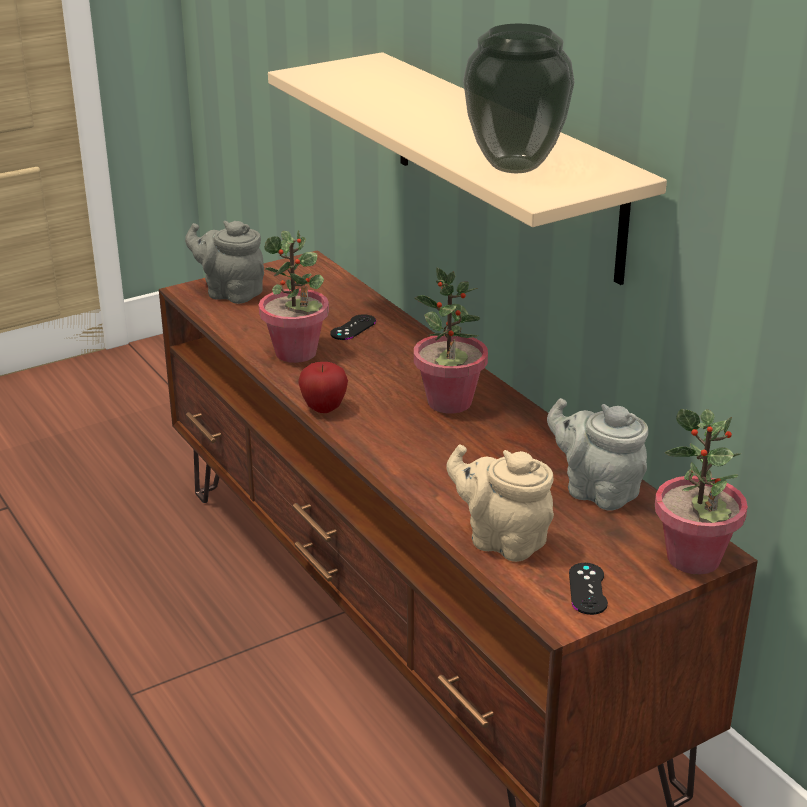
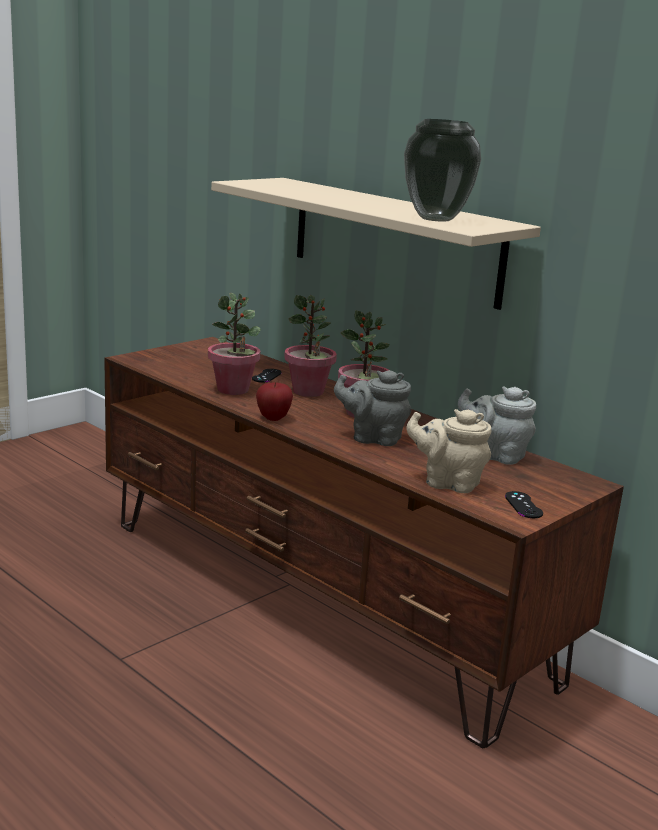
camera: 15 degrees left, 10 degrees down
(230, 293) = (162, 359): grey teapot -> grey teapot (373, 438)
(694, 559) = (582, 486): potted plant -> potted plant (308, 391)

